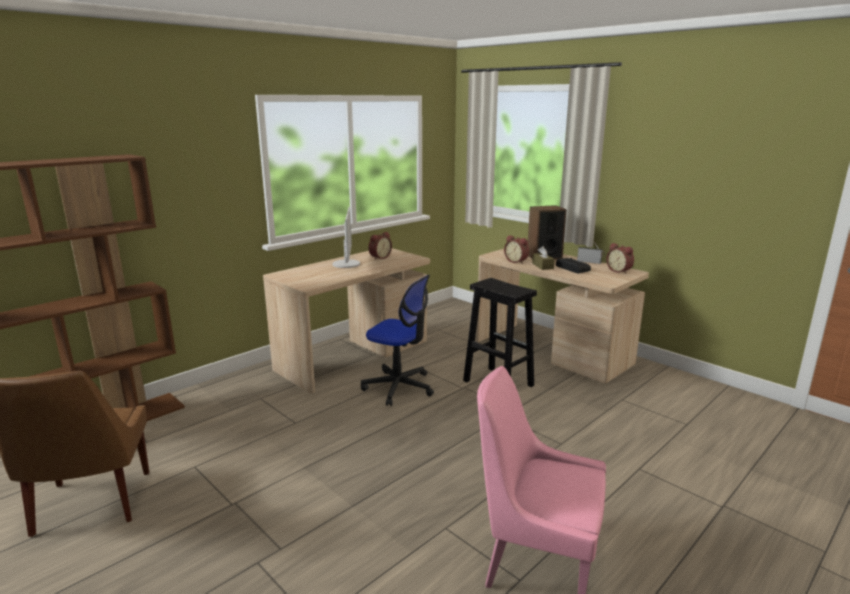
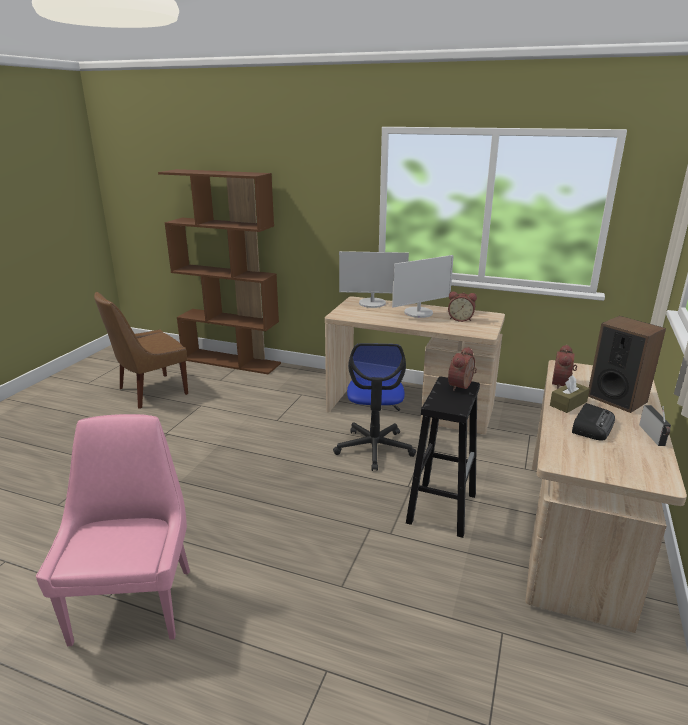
camera: 65 degrees right, 5 degrees up
(297, 271) = (372, 303): none -> monitor
(619, 271) = (644, 467): alarm clock -> alarm clock (462, 386)

